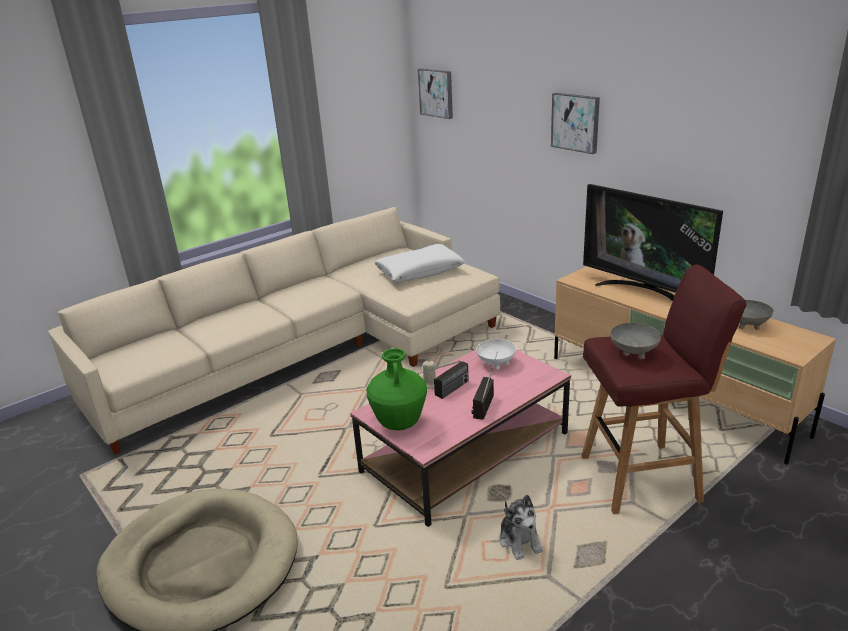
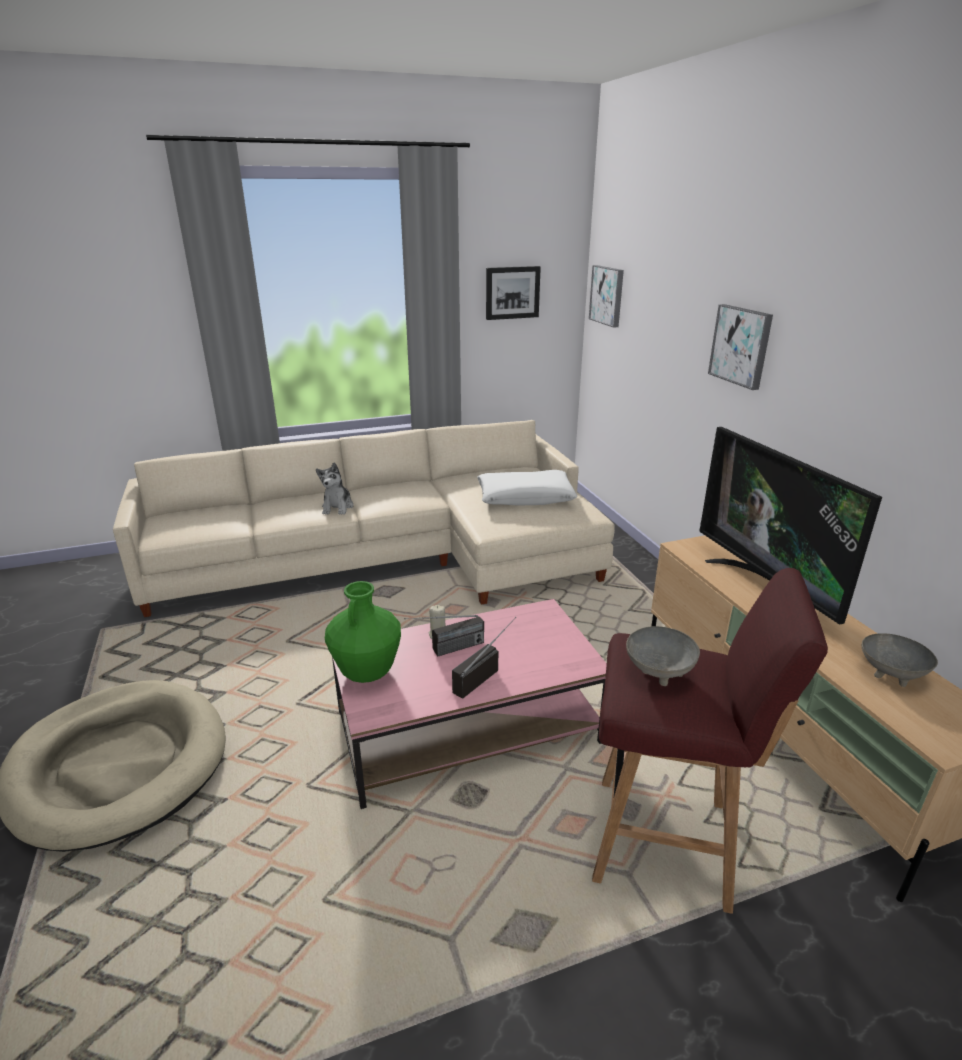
camera: 20 degrees right, 0 degrees up
(355, 100) = (512, 292): none -> picture
(496, 363) = (533, 629): white bowl -> none
(520, 541) = (451, 871): plush toy -> plush toy (337, 507)

